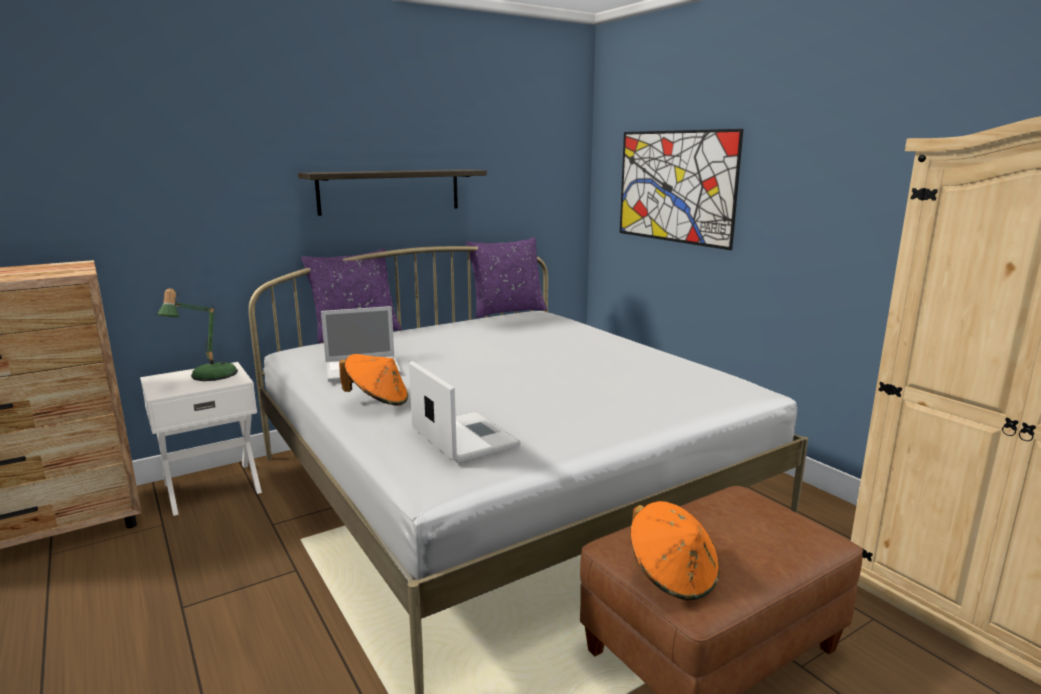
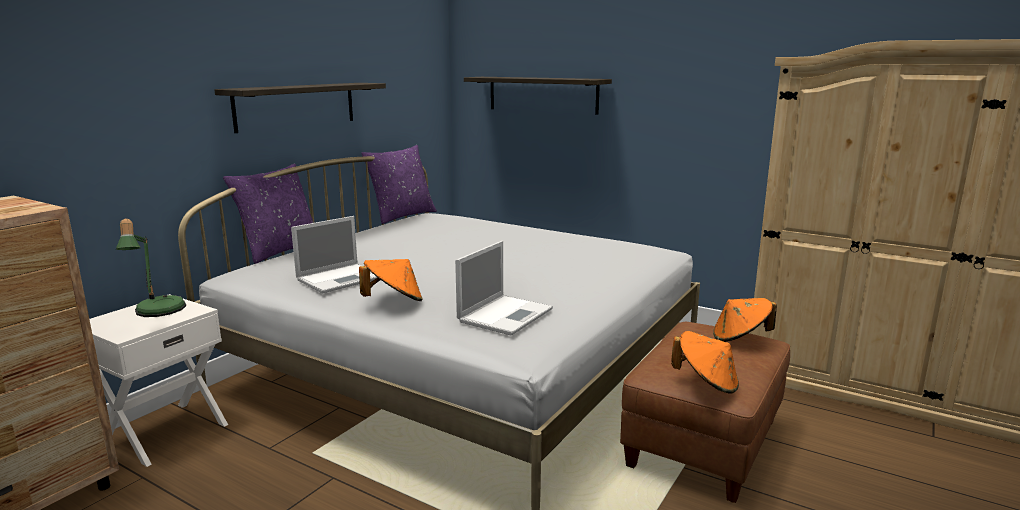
camera: 25 degrees left, 0 degrees up
(463, 437) = (506, 314): laptop -> laptop turned 90 degrees clockwise
(675, 186) = (542, 94): picture -> shelf
(784, 525) = (740, 338): none -> orange hat

